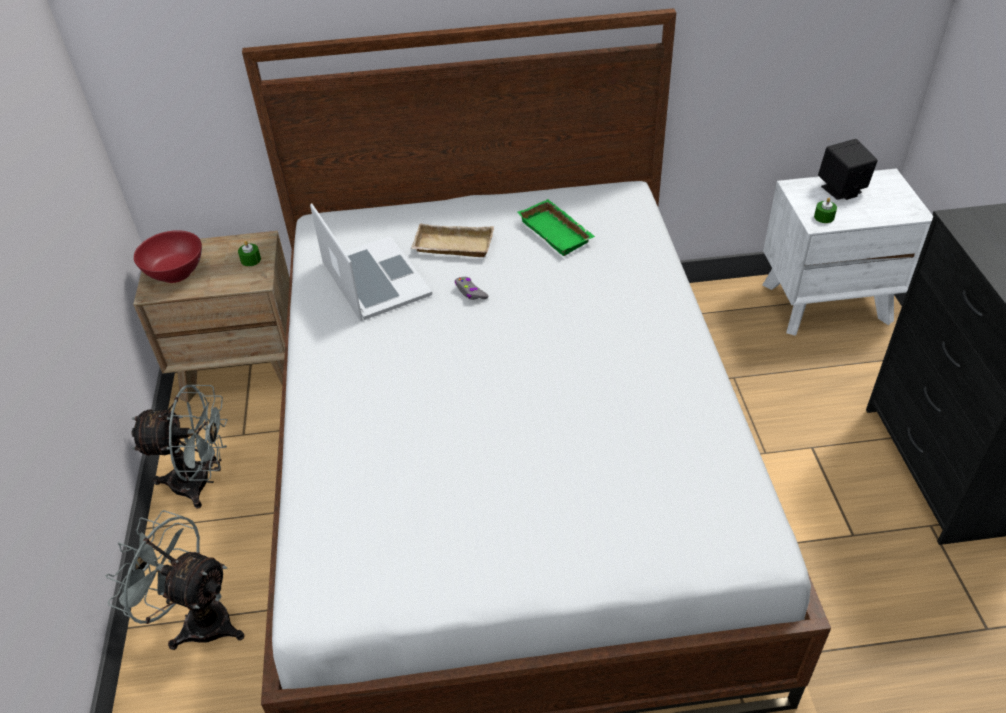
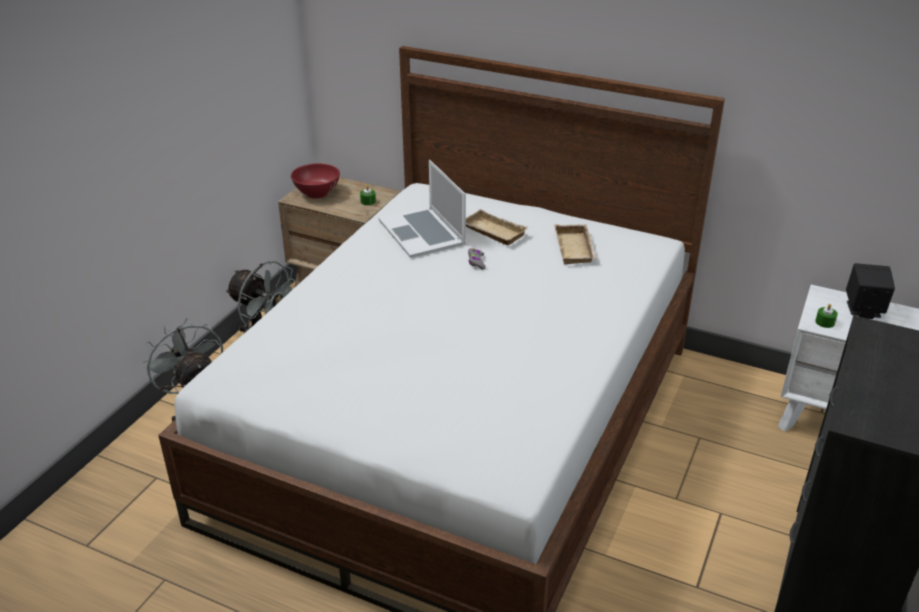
camera: 30 degrees right, 10 degrees down
(374, 278) = (422, 232): laptop -> laptop turned 150 degrees clockwise
(557, 232) = (576, 249): green tray -> beige tray

